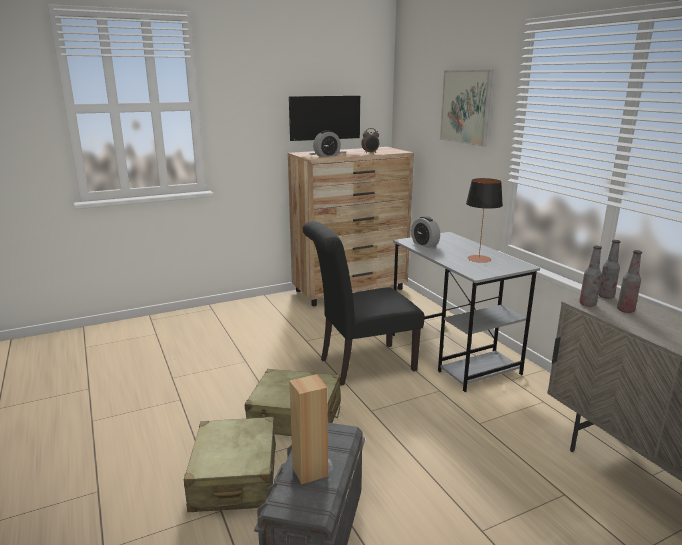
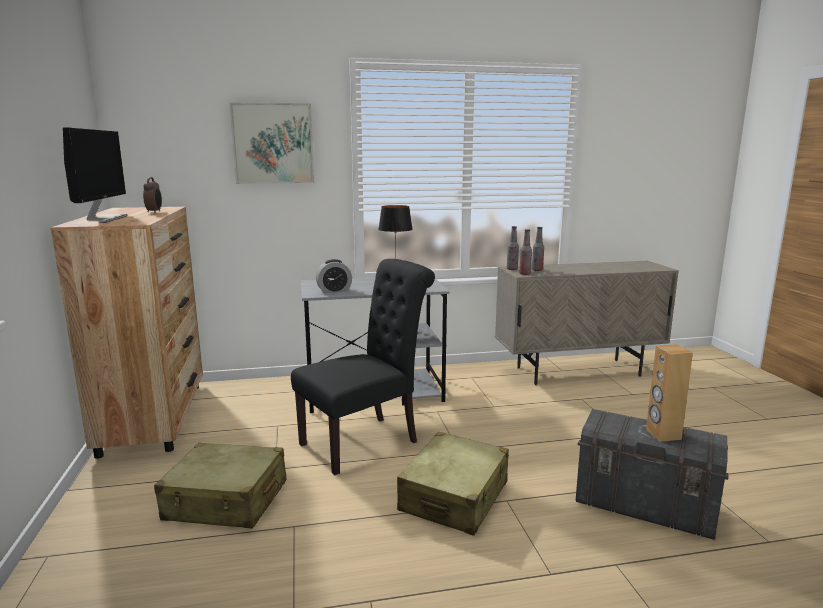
camera: 75 degrees left, 5 degrees down
(235, 478) = (562, 551): beige suitcase -> beige suitcase (226, 501)
(327, 155) = (135, 220): alarm clock -> none
(361, 365) = (366, 441): black chair -> black chair turned 120 degrees counterclockwise

